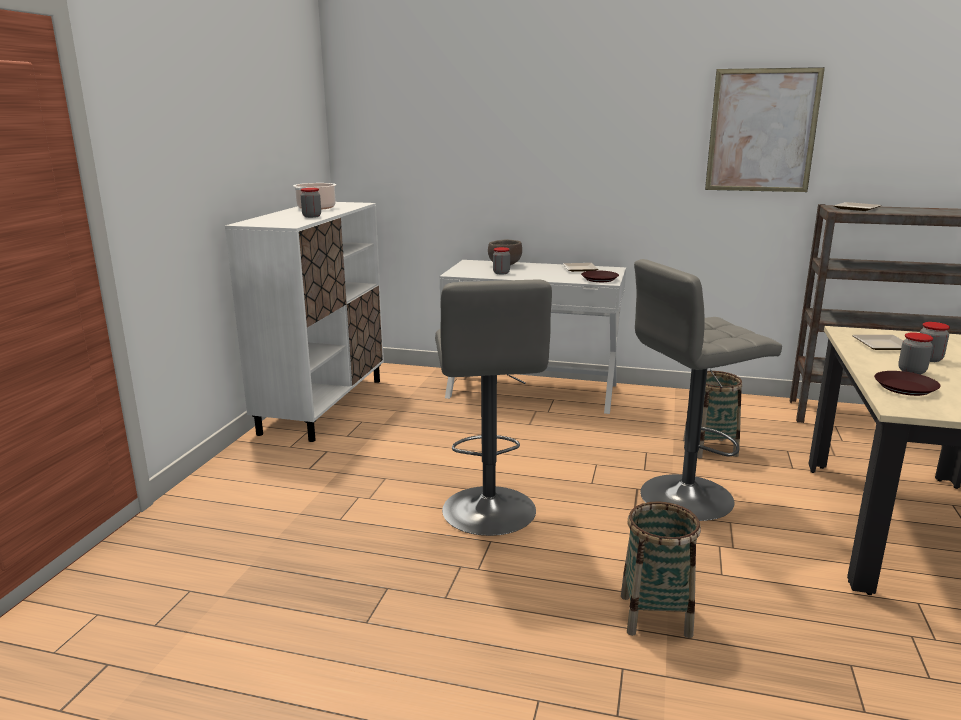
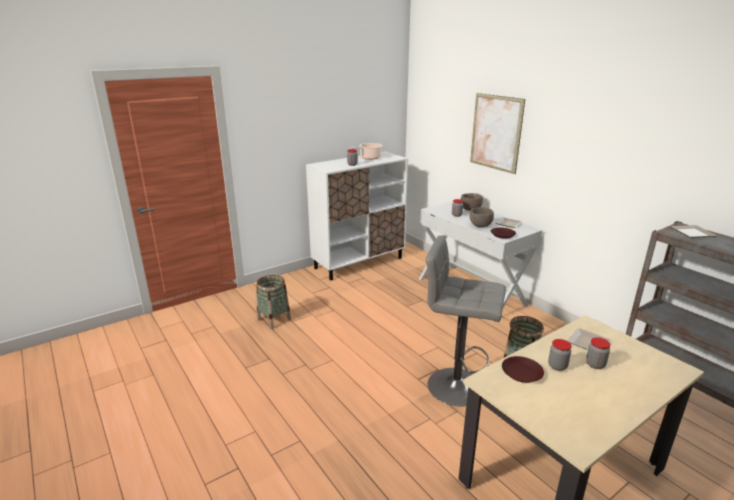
camera: 40 degrees right, 5 degrees up
(488, 511) = (352, 346): grey stool -> none
(554, 277) = (480, 226): none -> brown bowl
(655, 615) = (346, 429): basket -> basket (274, 319)
(762, 131) = (644, 154): picture -> picture (496, 132)

